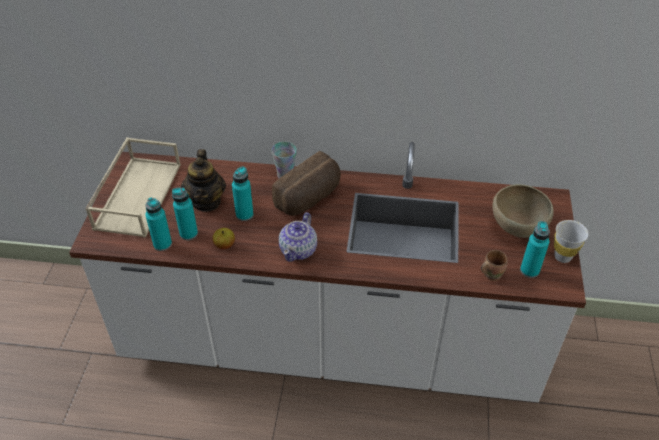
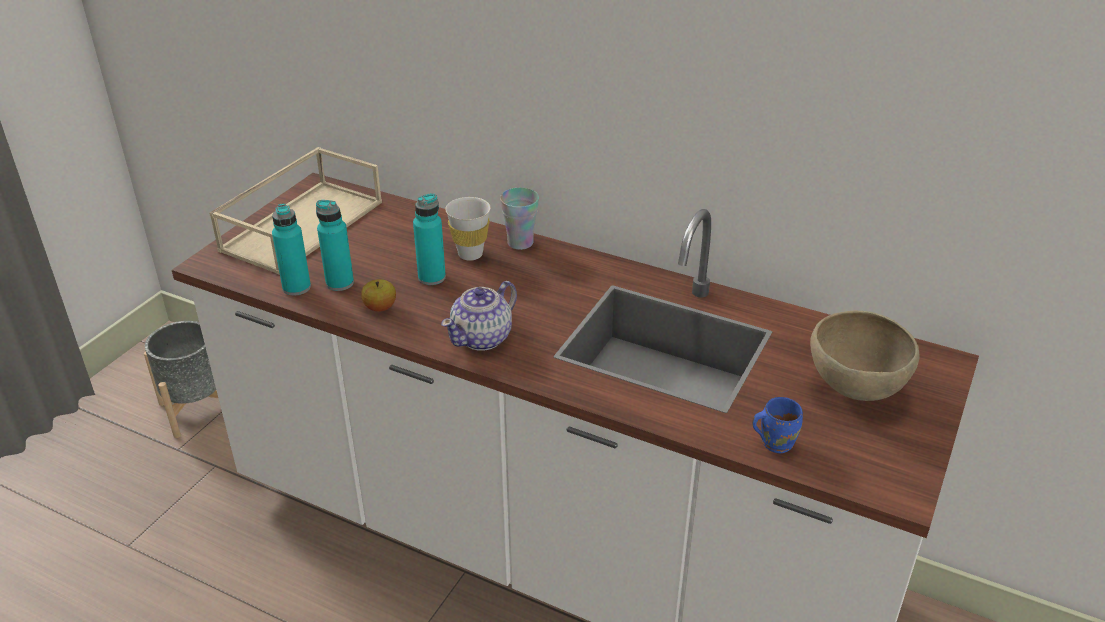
camera: 20 degrees right, 10 degrees down
(57, 317) = (196, 409): none -> grey planter
(206, 201) = (389, 251): teapot -> none
(310, 198) = (539, 278): bread -> none
(490, 274) = (774, 442): brown mug -> blue mug
(529, 270) = (847, 453): turquoise bottle -> none
(562, 257) = (919, 448): white cup -> white cup (470, 254)

